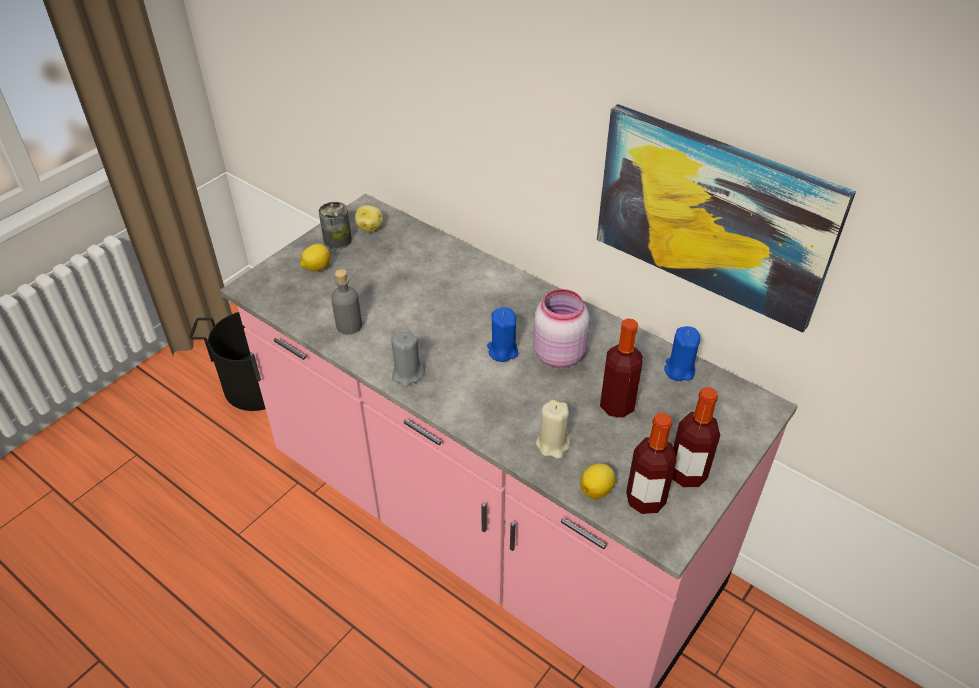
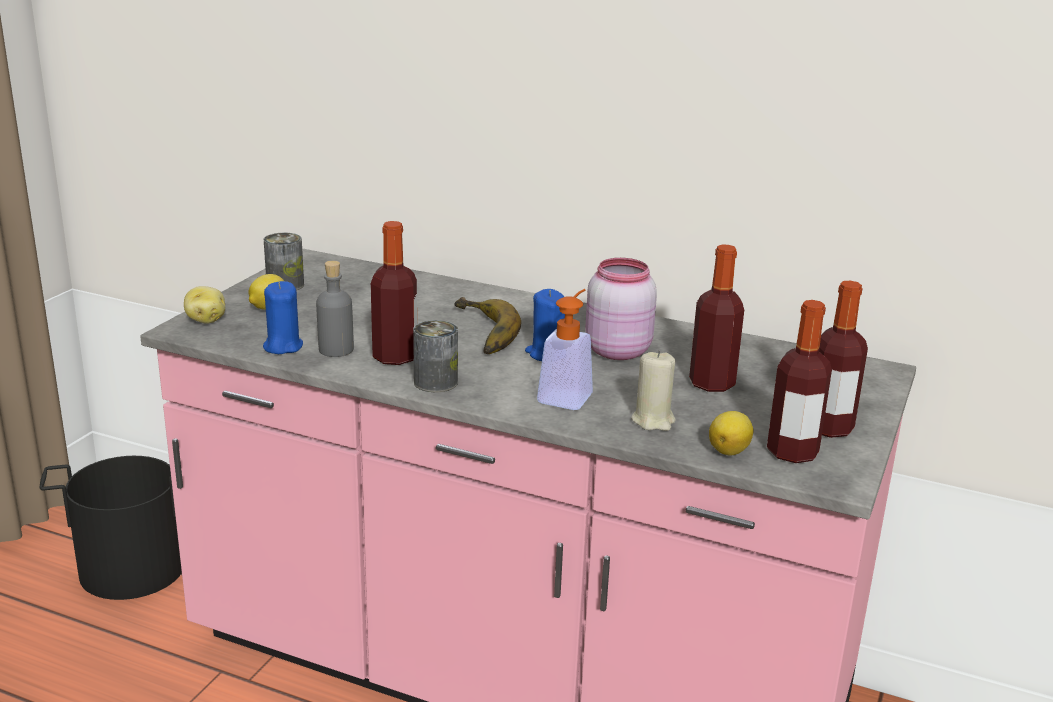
camera: 15 degrees left, 20 degrees down
(370, 227) = (323, 273): potato -> potato (206, 320)
(388, 340) = (395, 357): none -> bottle
(407, 374) = (435, 382): grey candle -> can
(461, 318) = (479, 333): none -> banana
(500, 403) = (568, 394): none -> soap dispenser
(679, 370) = (767, 351): blue candle -> blue candle (282, 346)
(713, 215) = (783, 143): picture -> none

